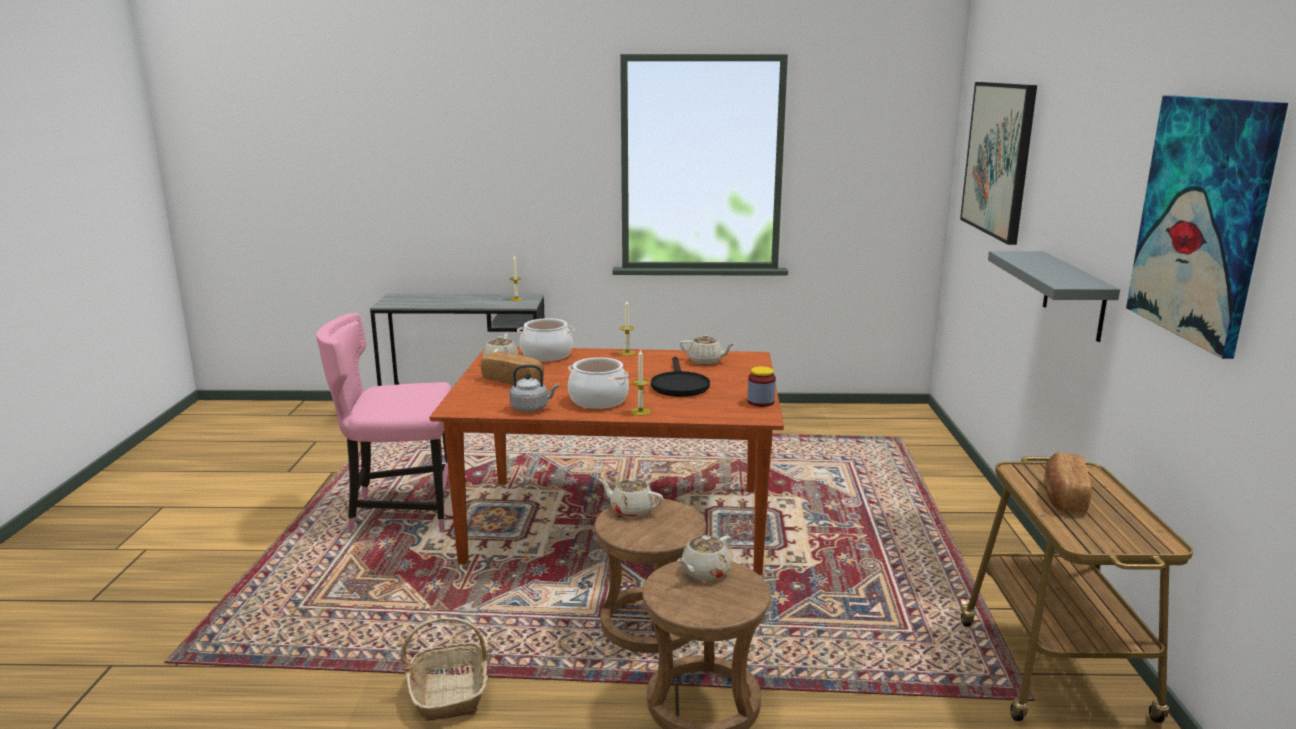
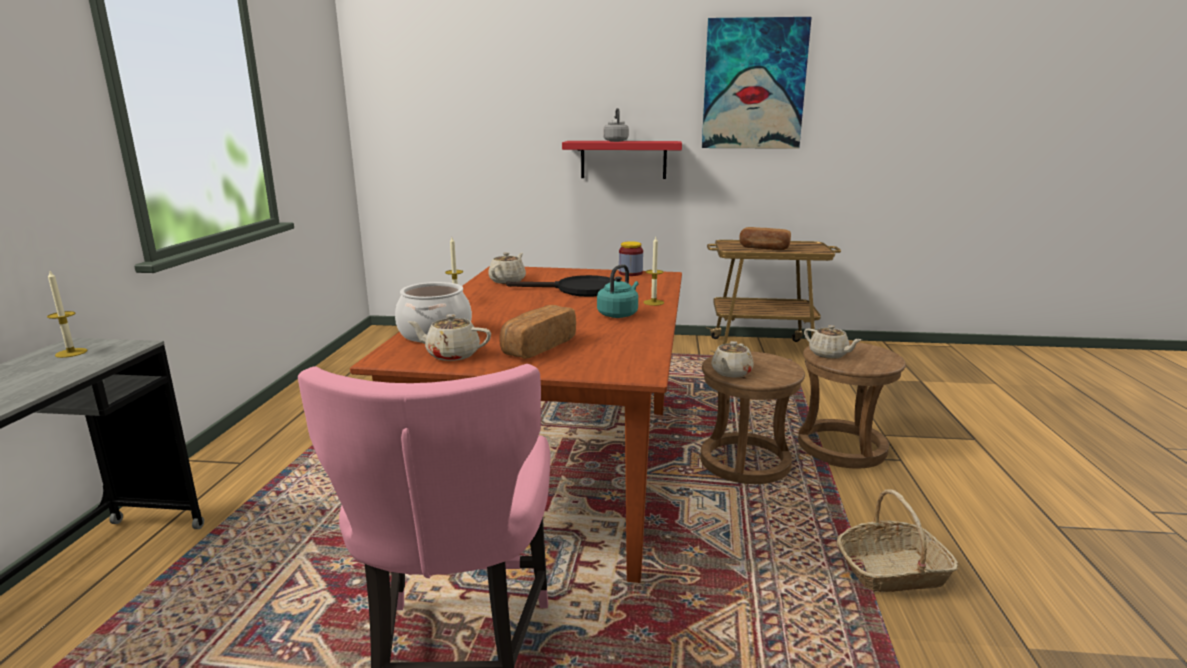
camera: 85 degrees left, 0 degrees up
(531, 408) = (642, 338): grey kettle -> grey kettle (615, 141)
(599, 400) = (619, 314): cooking pot -> turquoise kettle
(998, 159) = (459, 84): picture -> none
(1074, 295) = (623, 159): grey shelf -> red shelf

